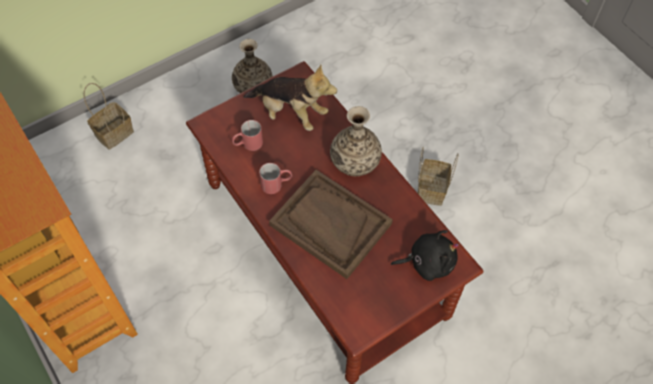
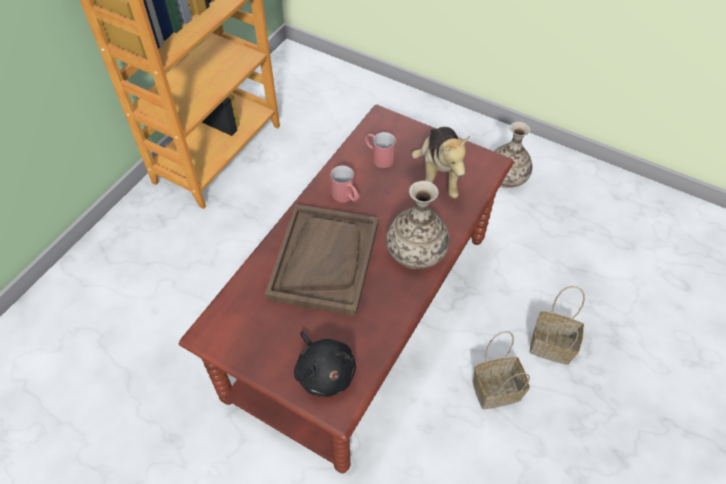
camera: 65 degrees right, 5 degrees down
(115, 132) = (386, 106): basket -> basket (553, 345)

